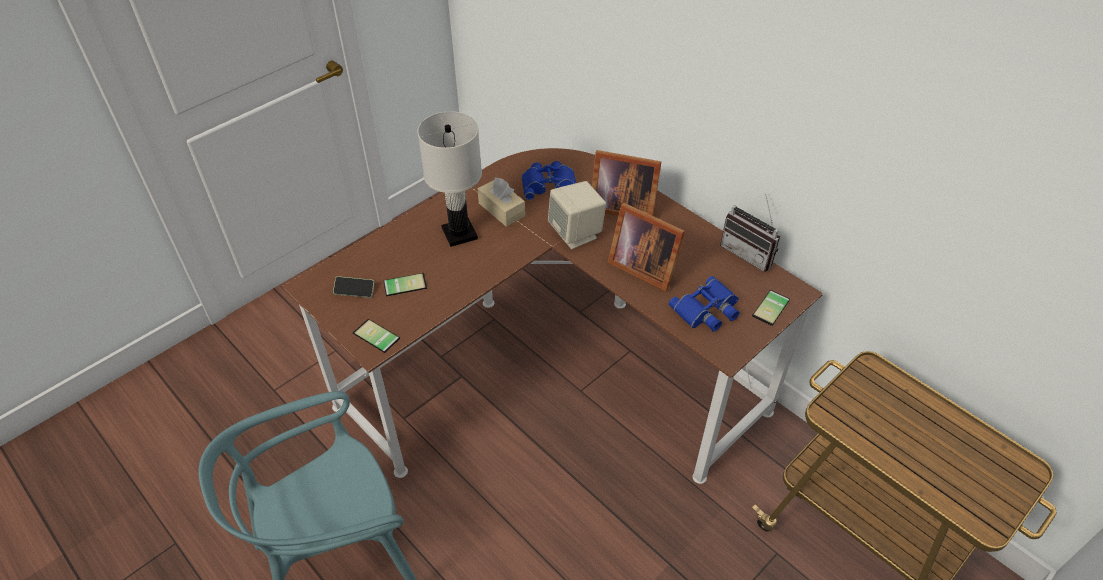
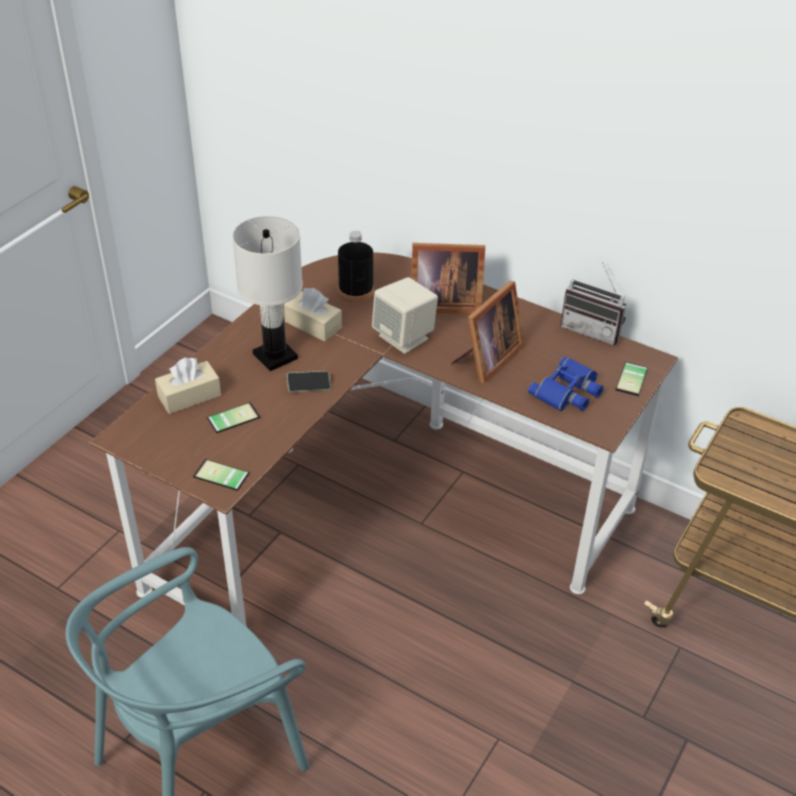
camera: 15 degrees left, 5 degrees down
(354, 291) = (177, 433): phone -> phone (309, 386)
(376, 258) = (189, 396): none -> beige tissue box
(549, 184) = (356, 291): blue binoculars -> black bottle
(642, 266) = (486, 359): picture frame -> picture frame turned 75 degrees counterclockwise

